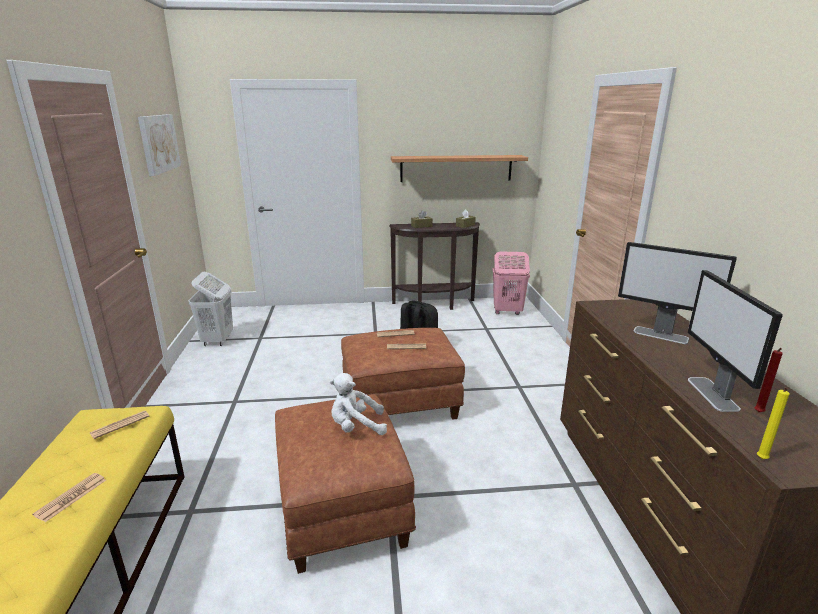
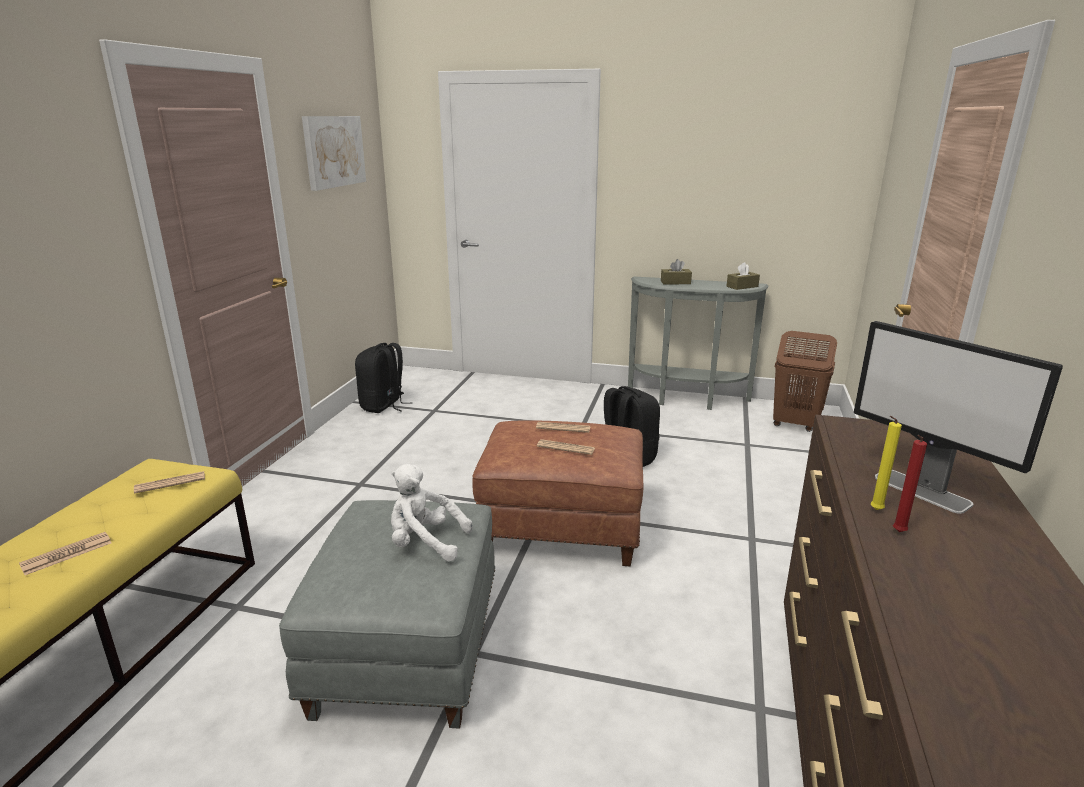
camera: 20 degrees right, 0 degrees up
(217, 340) = (383, 406): white laundry basket -> black backpack
(340, 507) = (406, 648): brown ottoman -> grey ottoman
(434, 305) = (687, 400): brown console table -> grey console table
(456, 168) = (738, 200): shelf -> none
(507, 311) = (794, 424): pink laundry basket -> brown laundry basket
(713, 394) = (935, 609): monitor -> none
(758, 413) = (1004, 664): red candle -> red candle (897, 533)
(761, 459) = (932, 750): yellow candle -> yellow candle (874, 510)

